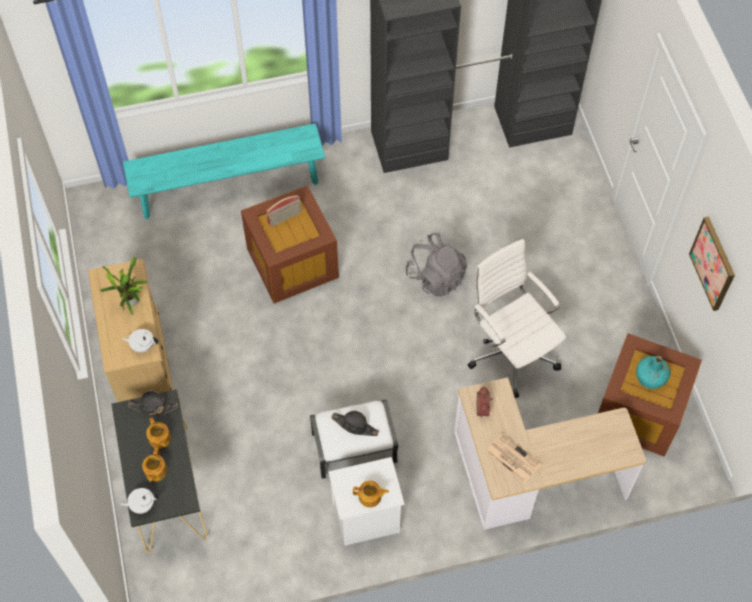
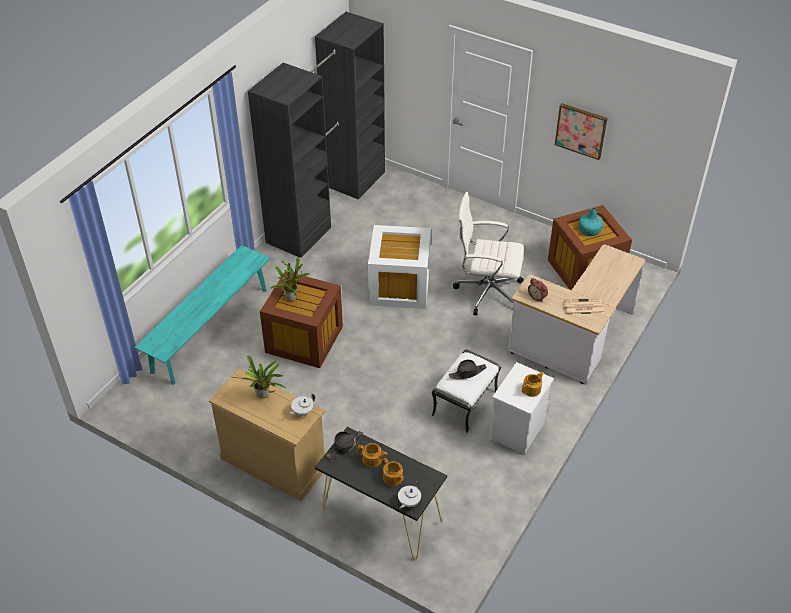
camera: 45 degrees left, 15 degrees down
(285, 218) = (292, 297): radio -> potted plant
(436, 276) = (398, 286): grey backpack -> white storage box

